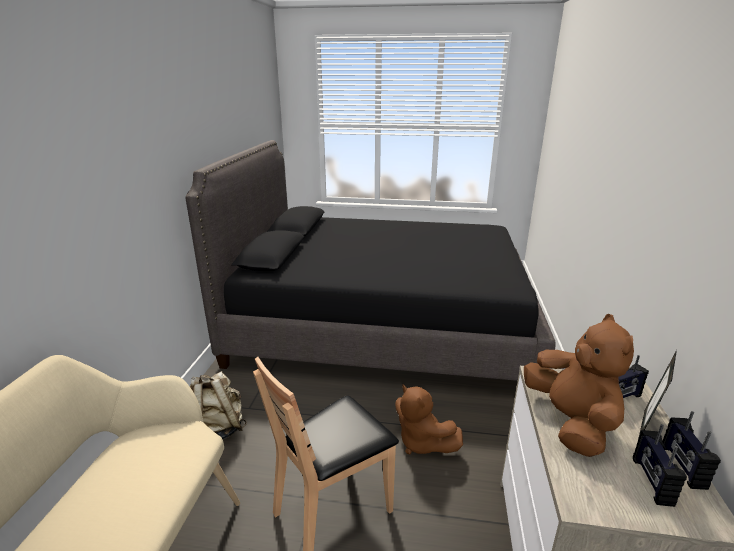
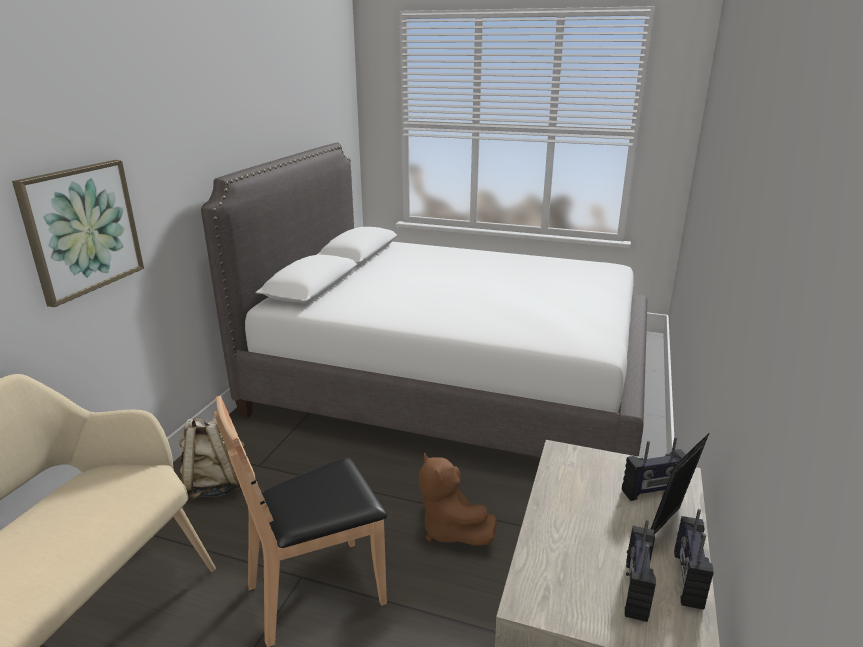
camera: 10 degrees right, 0 degrees up
(98, 219) = (82, 229): none -> picture
(383, 324) = (453, 383): black bed -> white bed
(570, 422) = (571, 511): brown plush toy -> none

